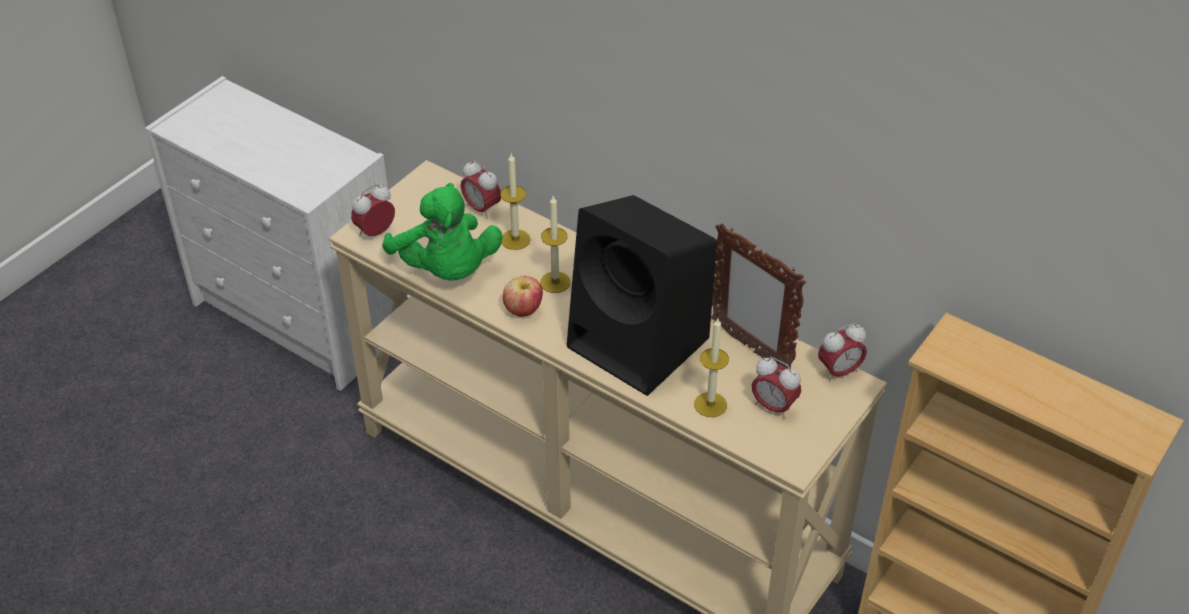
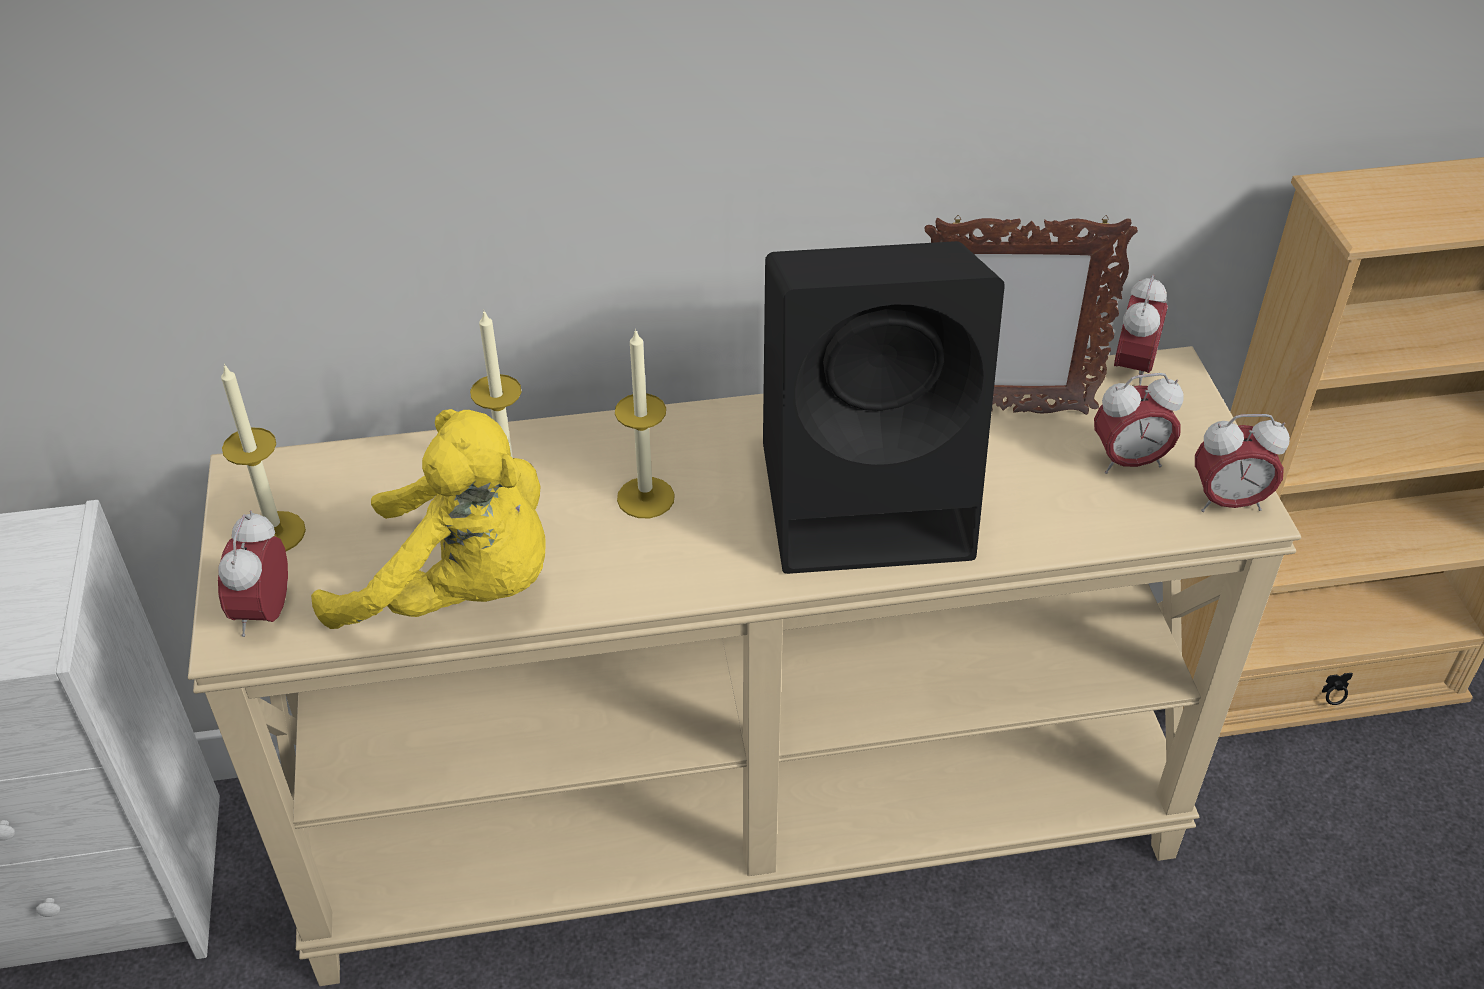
camera: 45 degrees left, 0 degrees up
(446, 270) = (460, 590): green plush toy -> yellow plush toy
(481, 209) = (398, 468): alarm clock -> alarm clock (1227, 502)
(523, 310) = (654, 567): apple -> none
(710, 404) = (1060, 513): candle -> candle (275, 533)

